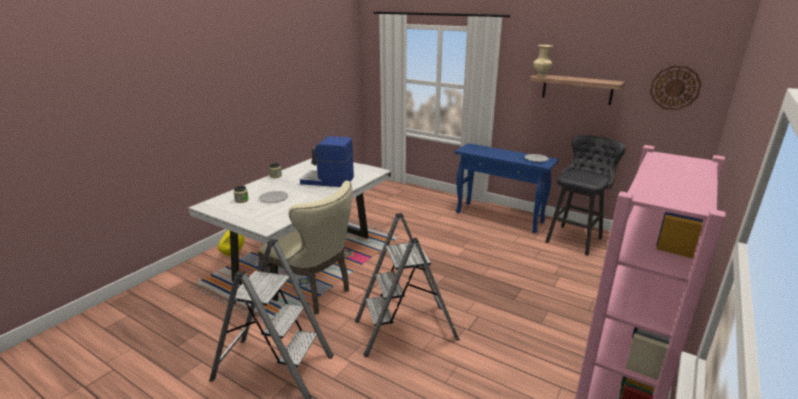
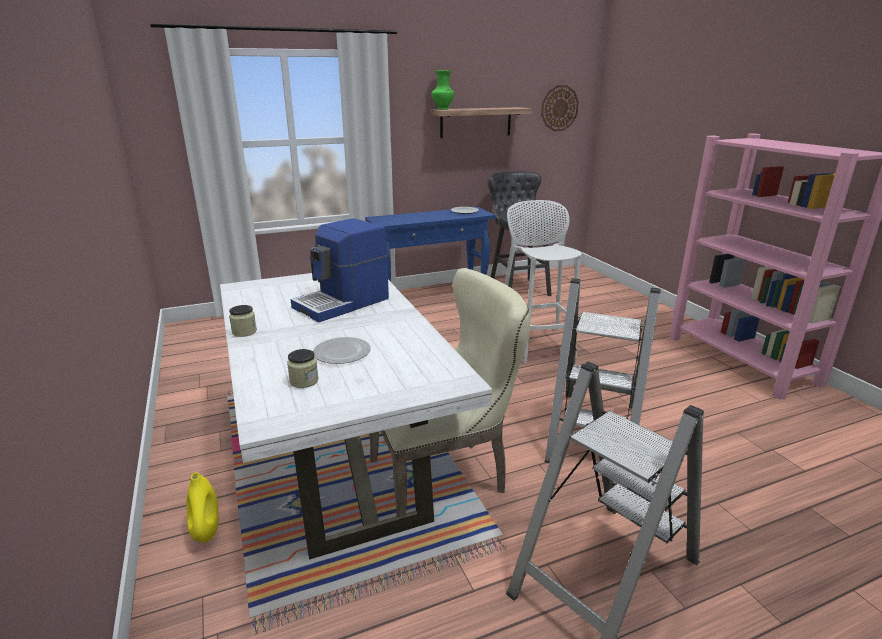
camera: 55 degrees left, 0 degrees up
(493, 275) = (537, 345): none -> white stool
(541, 75) = (442, 109): beige vase -> green vase

